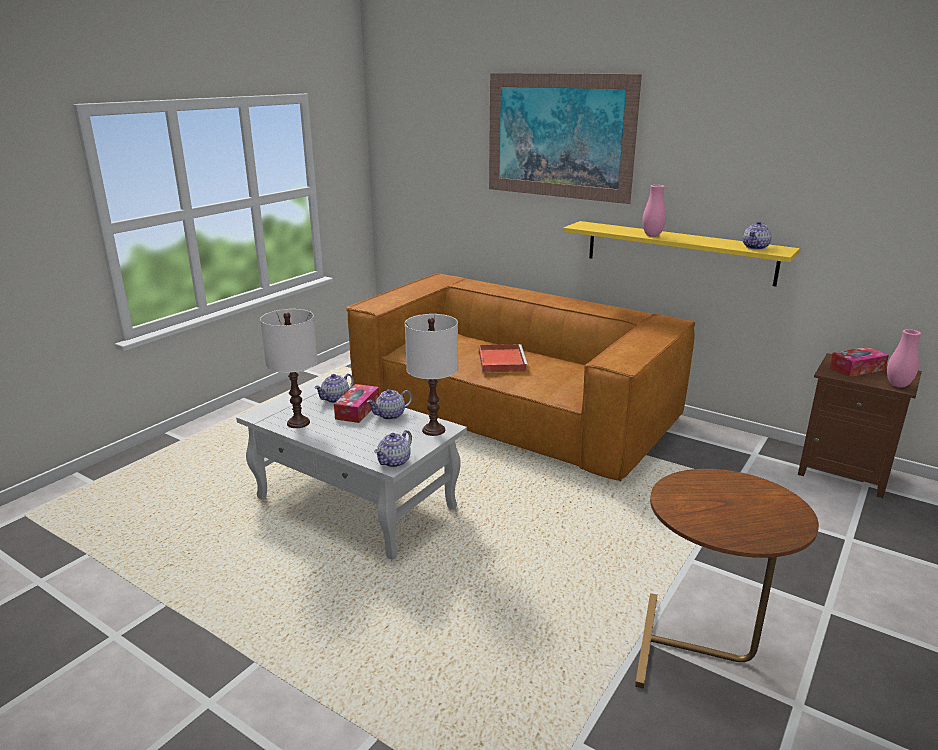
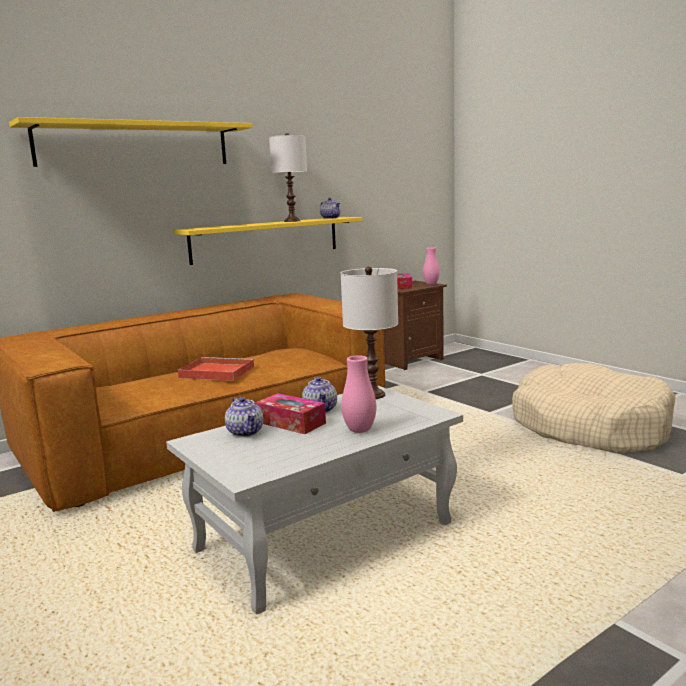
camera: 70 degrees left, 10 degrees down
(298, 422) = (295, 453): white table lamp -> white table lamp (292, 221)
(394, 462) = (431, 412): teapot -> none
(559, 136) = (135, 145): picture -> yellow shelf
(652, 235) = (262, 223): pink vase -> pink vase (359, 430)
(703, 653) = (589, 427): brown side table -> beige dog bed

